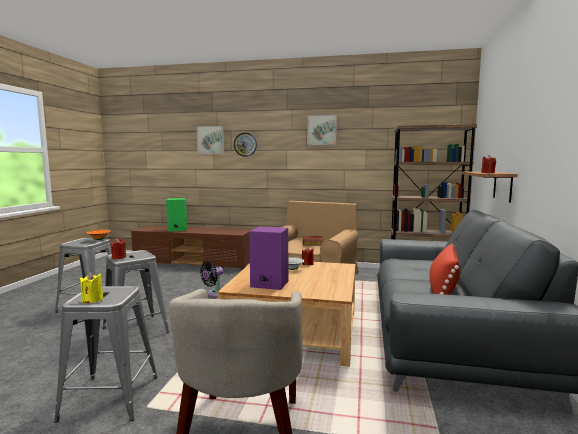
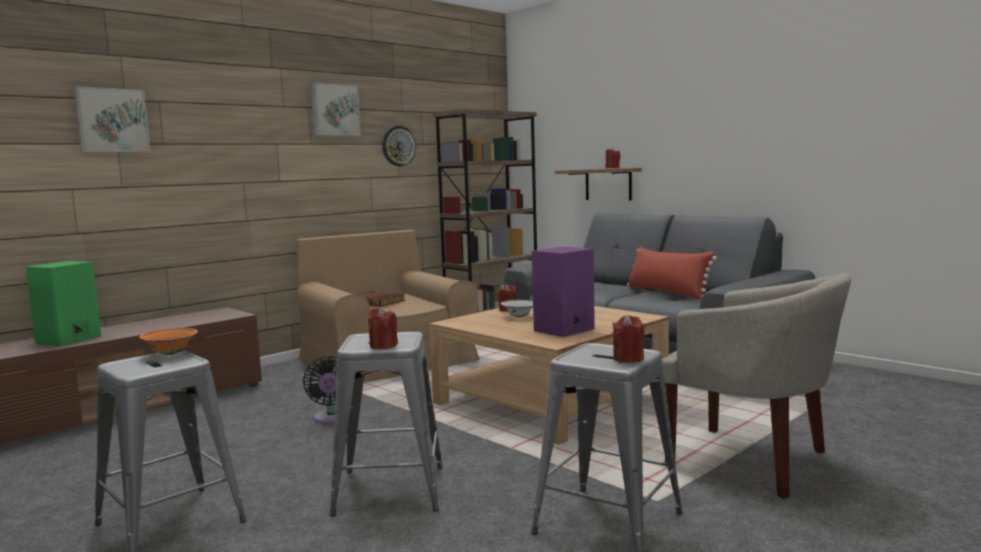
camera: 55 degrees left, 0 degrees up
(92, 300) = (628, 359): yellow candle -> red candle
(245, 144) = (196, 132): wall clock -> wall clock (398, 146)

